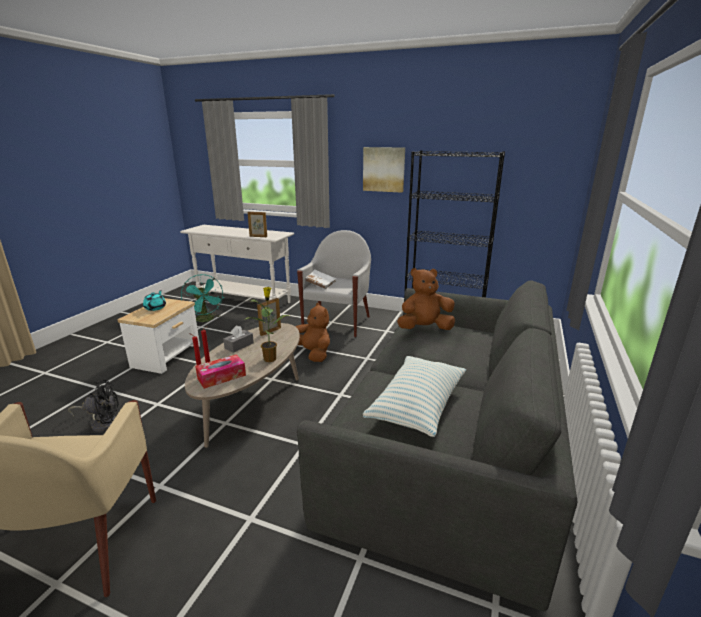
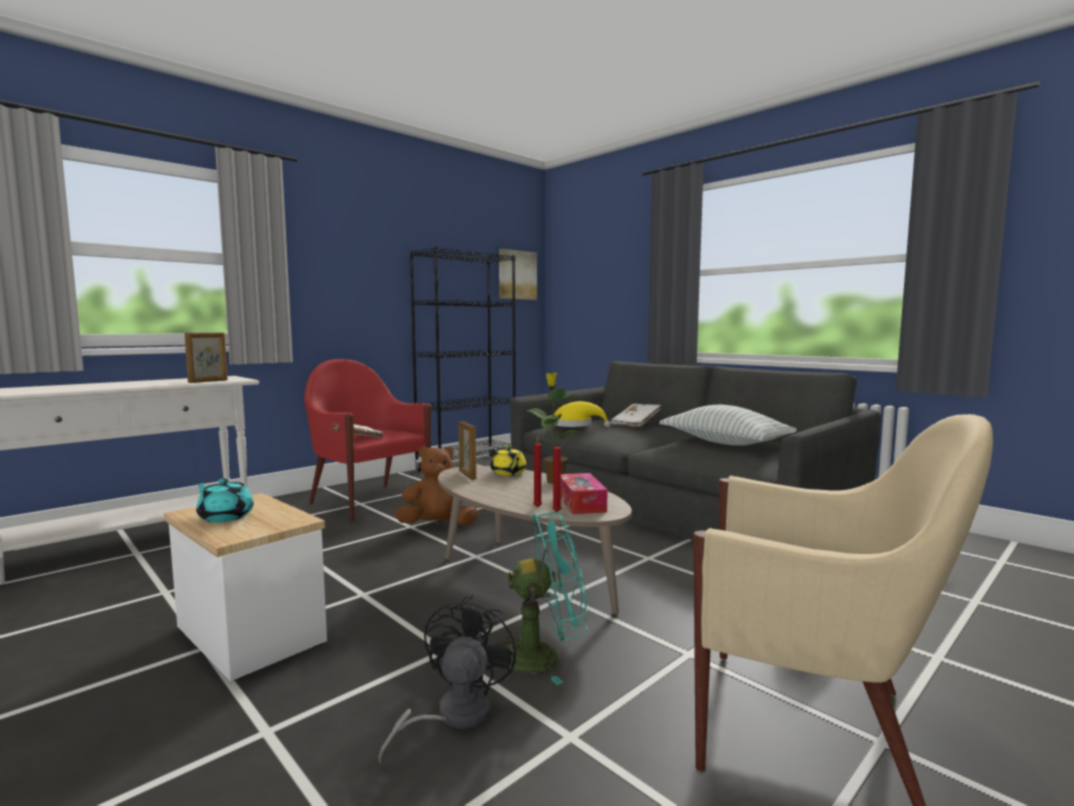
camera: 65 degrees left, 15 degrees down
(206, 320) = (142, 584): turquoise fan -> turquoise fan (543, 656)
(239, 346) = (492, 490): grey tissue box -> none
(282, 341) = (508, 473): none -> yellow teapot
(337, 322) = (369, 501): white armchair -> red armchair
(384, 169) = (363, 273): picture -> picture (517, 275)
(424, 328) = (575, 425): brown plush toy -> yellow hat
(464, 350) = (636, 424): none -> white book

